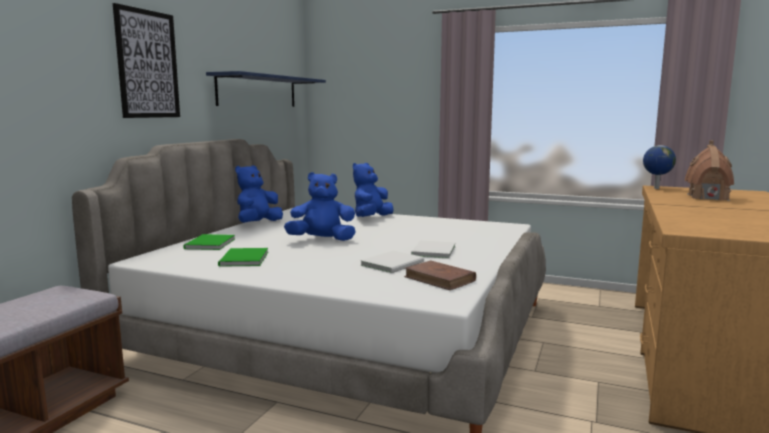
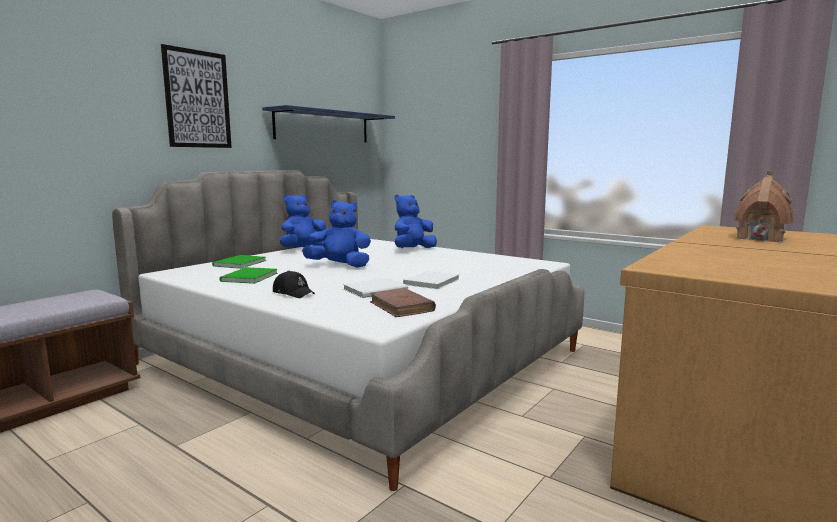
camera: 15 degrees right, 0 degrees up
(316, 273) = (293, 293): none -> black cap
(656, 188) = (711, 228): globe -> none

